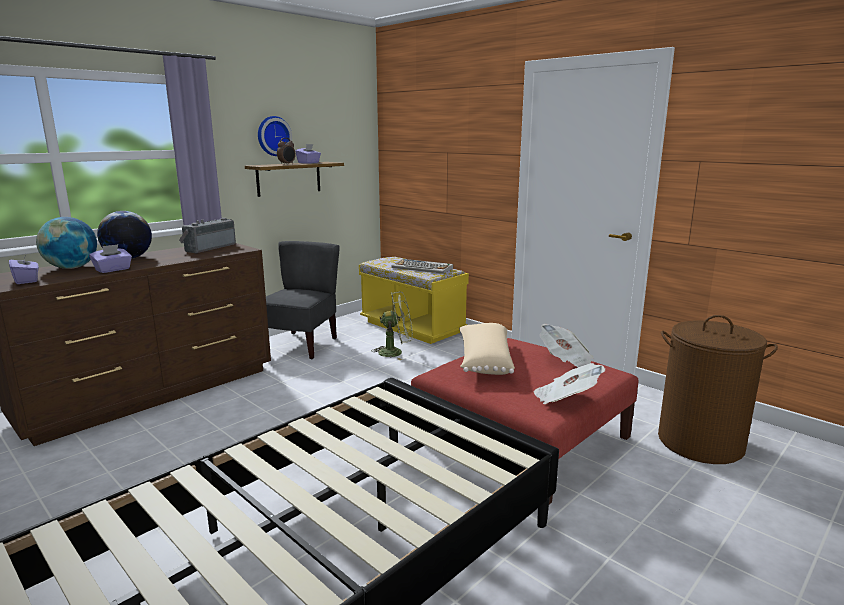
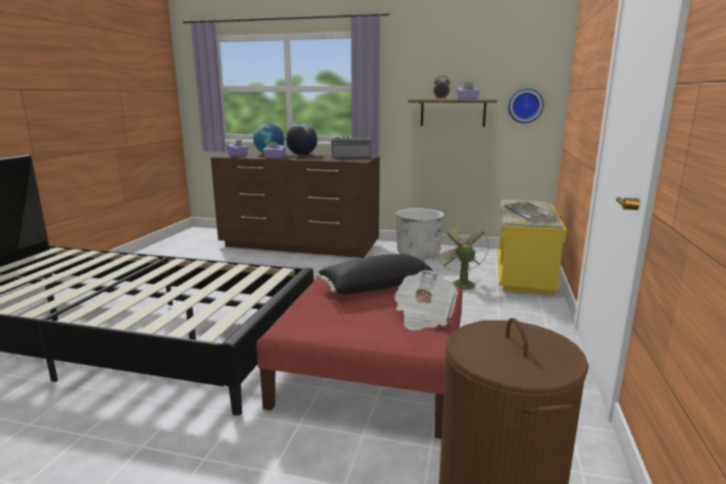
camera: 60 degrees right, 0 degrees up
(273, 136) = (441, 75): wall clock -> wall clock (525, 105)
(300, 345) = (418, 254): grey chair -> white planter
(395, 352) = (460, 283): green fan -> green fan turned 150 degrees counterclockwise
(484, 361) = (375, 286): beige pillow -> black pillow
(566, 399) = (326, 330): newspaper -> none

